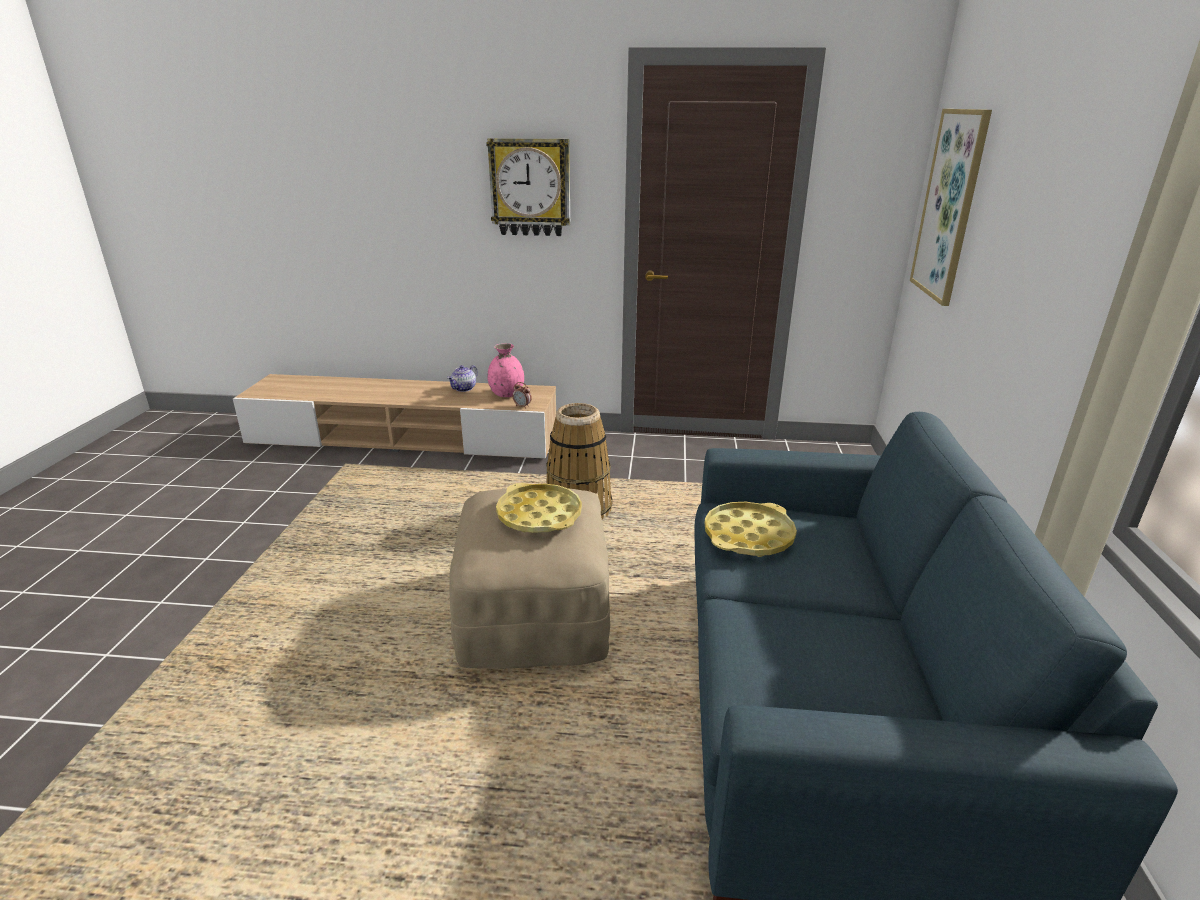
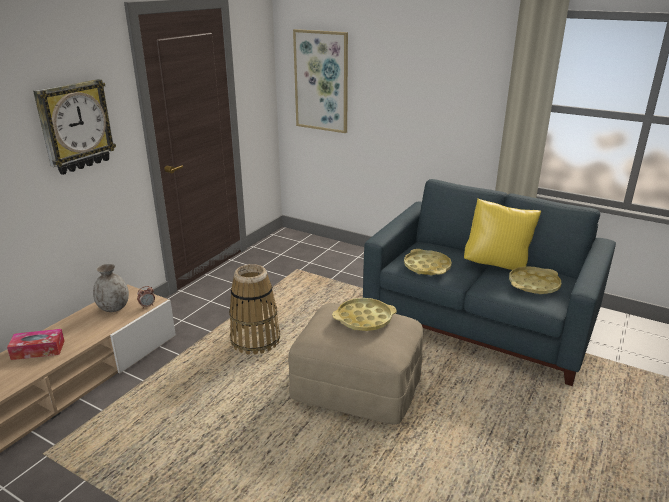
camera: 65 degrees left, 0 degrees up
(419, 390) = (38, 350): none -> tissue box
(464, 389) = (71, 326): teapot -> none
(506, 394) = (113, 308): pink vase -> grey vase
(817, 679) = (533, 284): none -> yellow tray
(866, 619) = (497, 264): none -> yellow pillow

